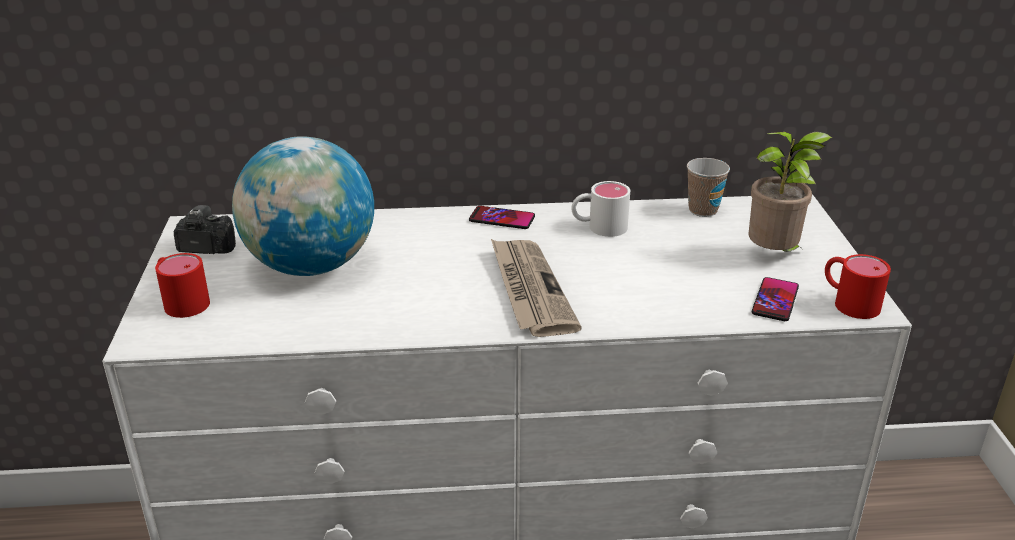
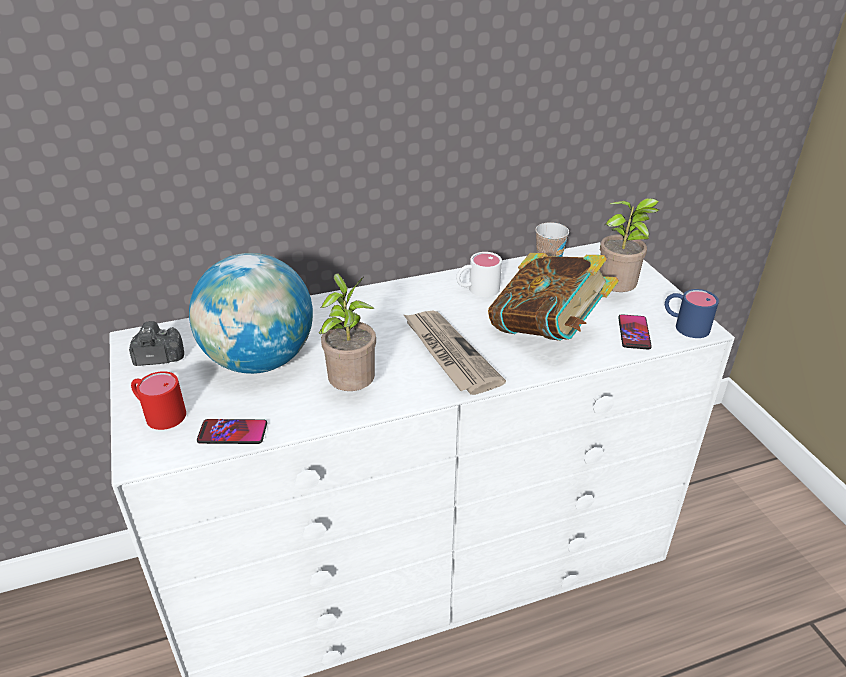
camera: 15 degrees left, 5 degrees up
(398, 310) = (352, 389): none -> potted plant
(502, 219) = (398, 293): phone -> phone (232, 432)
(662, 284) = (547, 332): none -> book
(848, 301) = (684, 325): red mug -> blue mug

